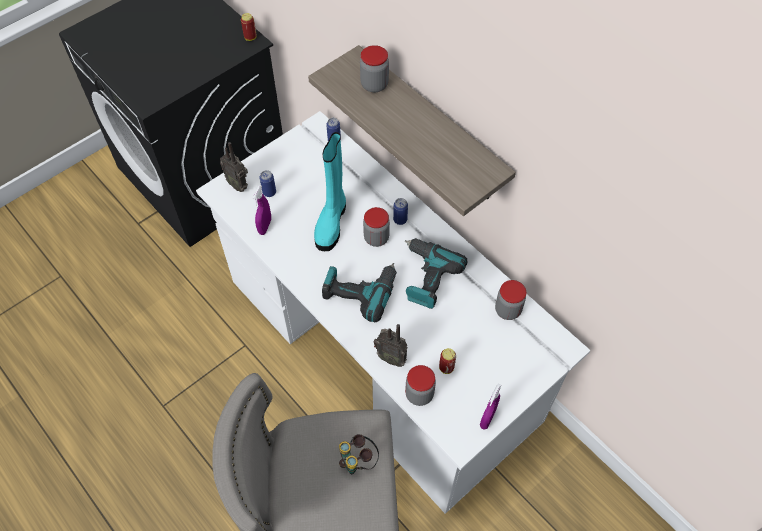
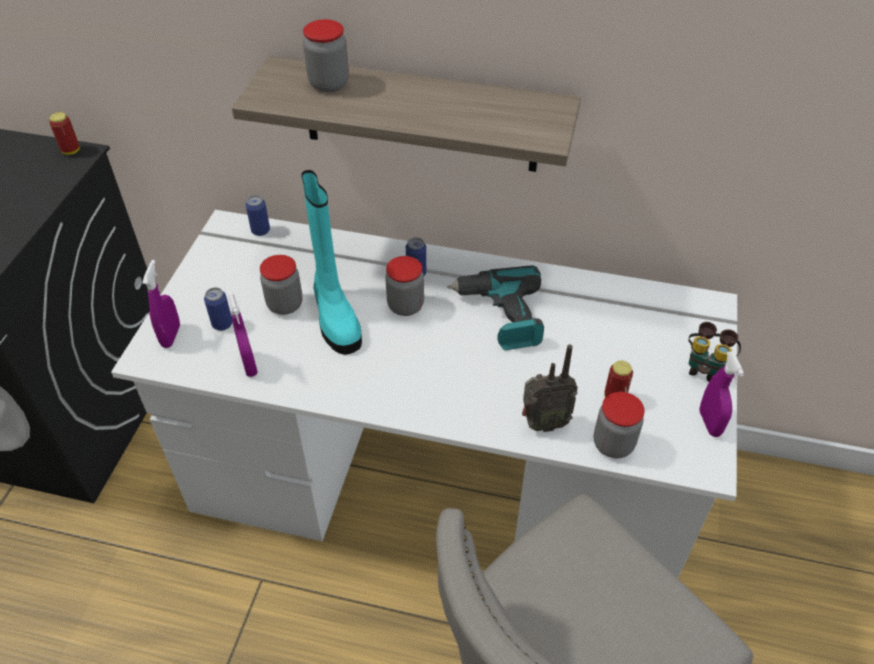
camera: 35 degrees left, 10 degrees down
(238, 185) = (171, 336): radio -> purple spray bottle
(358, 461) = (612, 572): binoculars -> binoculars (705, 367)
(360, 291) = (438, 372): power drill -> none
(507, 310) = (620, 301): jar -> jar (285, 304)

